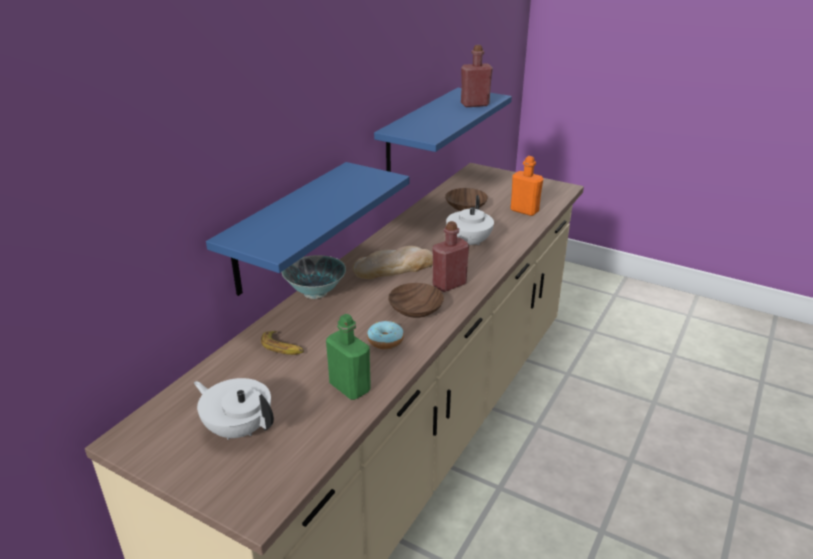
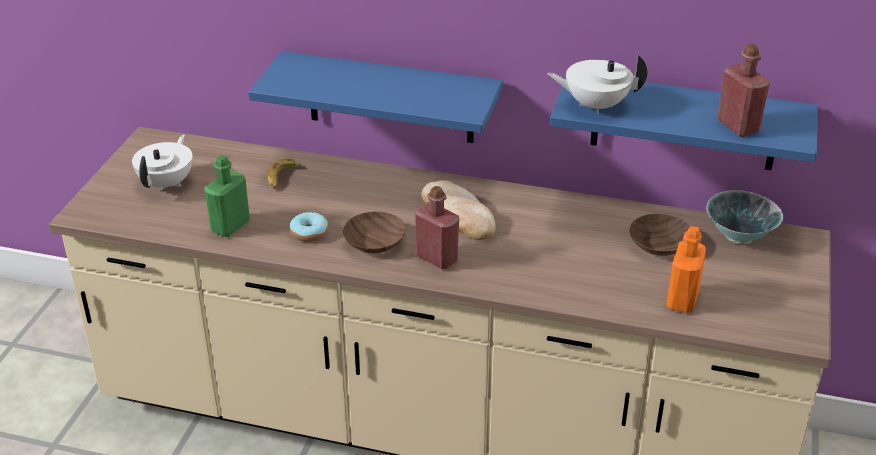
camera: 75 degrees right, 5 degrees up
(315, 293) = (381, 175): bowl -> bowl (739, 237)
(468, 243) = (548, 260): white teapot -> white teapot (595, 105)

